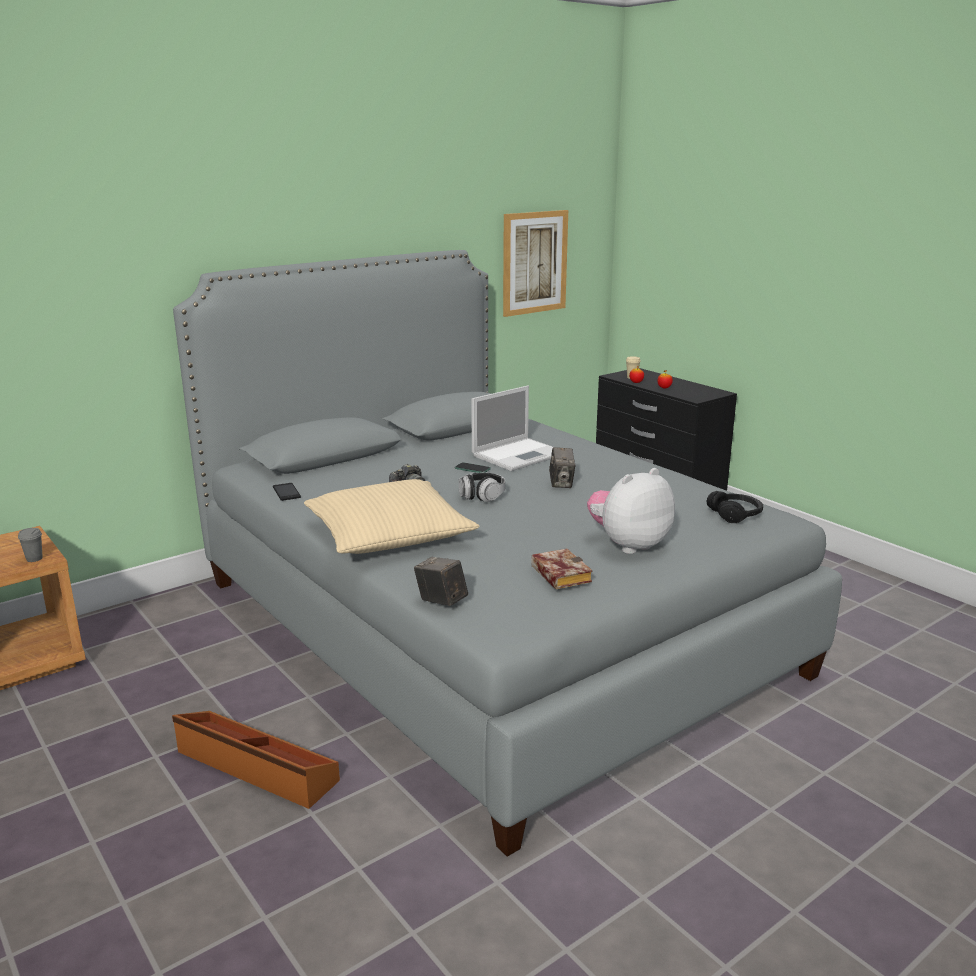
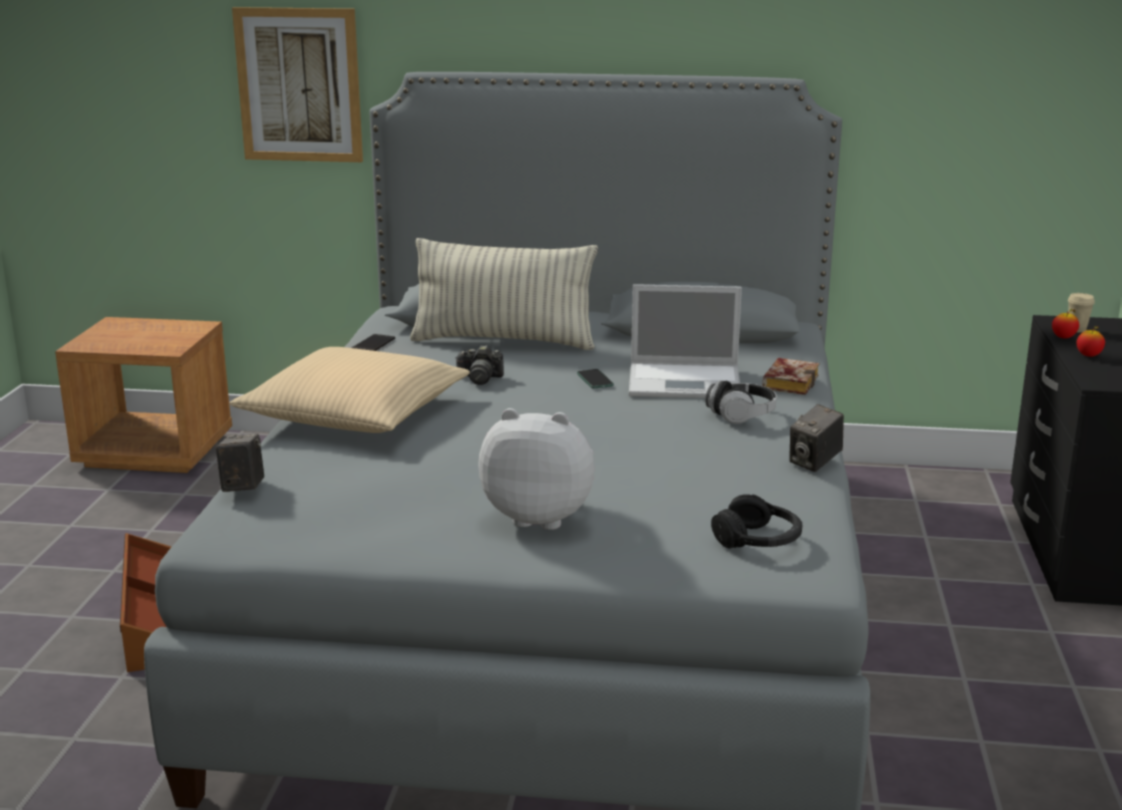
camera: 45 degrees right, 0 degrees up
(34, 559) = (163, 347): grey cup -> none
(365, 464) = (504, 341): none -> pillow
(481, 496) = (527, 409): headphones -> headphones (741, 415)
(534, 262) = (961, 113): picture -> picture (299, 85)
(558, 574) = (386, 509): book -> book (789, 382)
(561, 483) = (646, 428): camera -> camera (814, 463)

